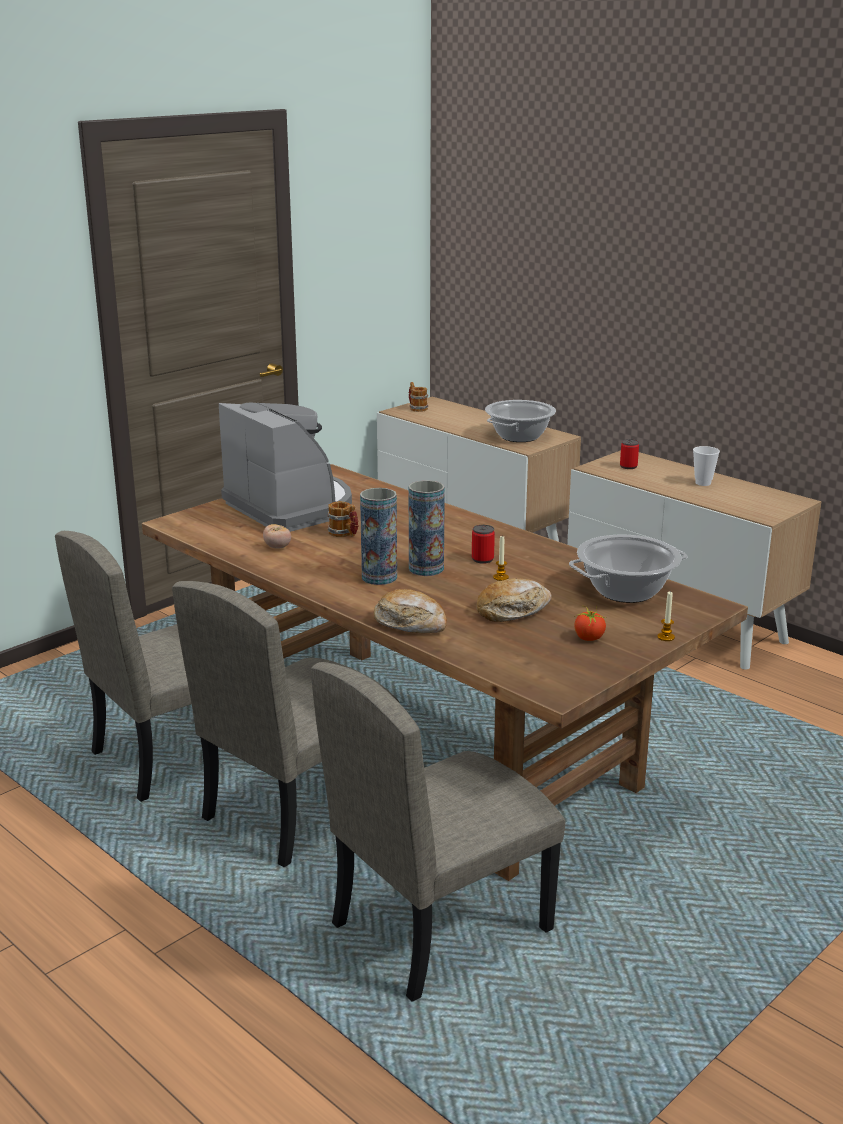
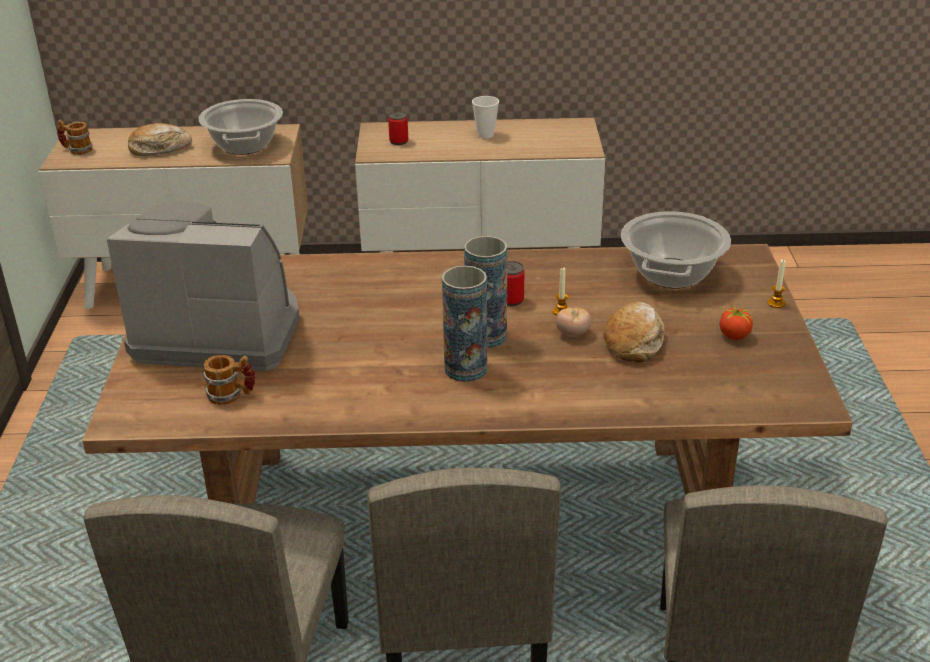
camera: 45 degrees left, 10 degrees up
(277, 547) = (302, 388): tomato -> tomato (573, 334)
(344, 534) = (337, 337): mug -> mug (232, 395)
(410, 623) = (587, 403): bread -> bread (159, 148)

